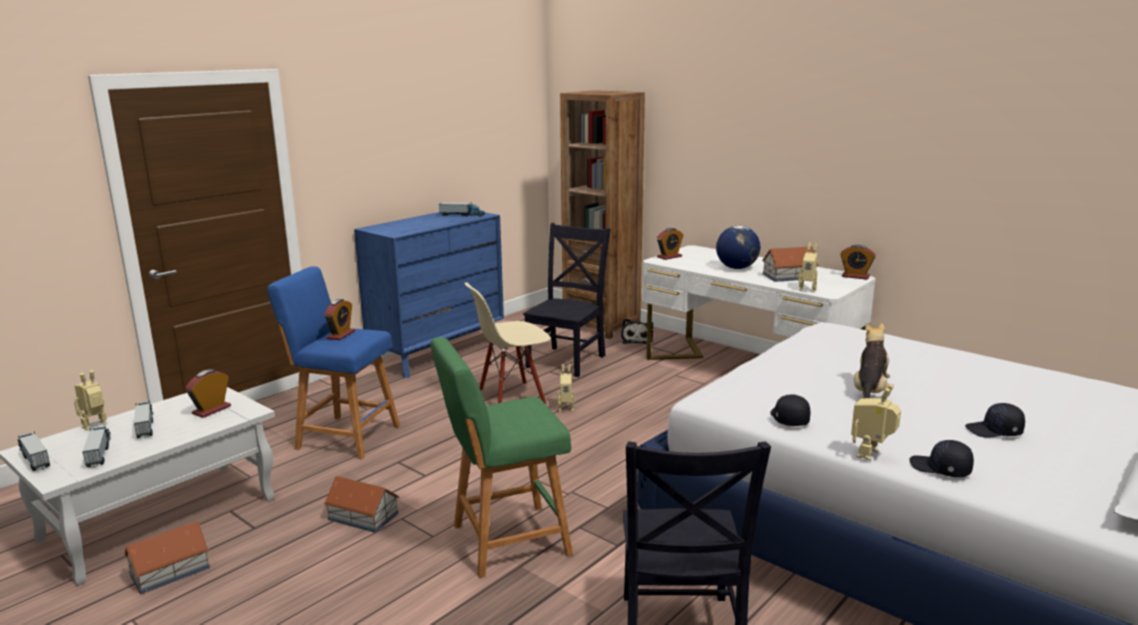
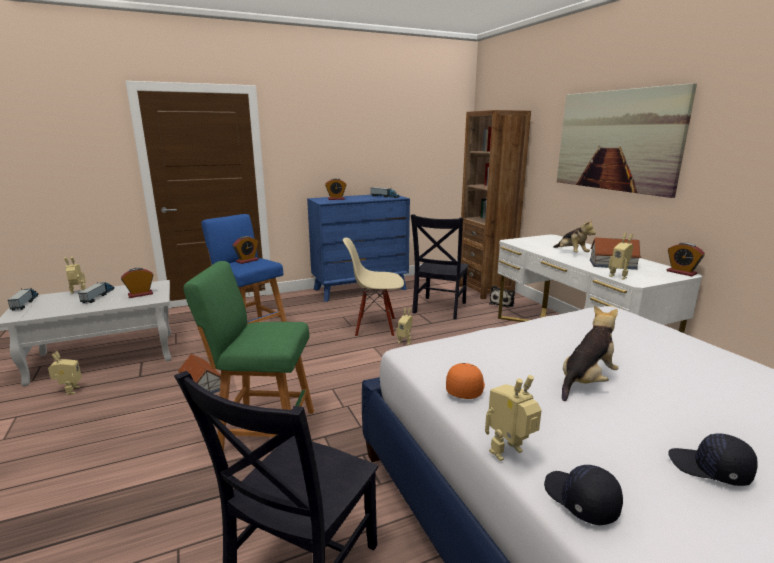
camera: 25 degrees right, 0 degrees up
(99, 452) = (55, 306): toy truck -> none
(169, 571) = (69, 391): toy house -> toy robot
(567, 360) = (439, 308): black chair -> black chair turned 150 degrees clockwise
(669, 257) = (524, 240): alarm clock -> alarm clock (336, 199)
(736, 268) = (571, 253): globe -> plush toy
(763, 134) = (617, 140): none -> picture
(788, 419) = (465, 388): black cap -> orange cap

